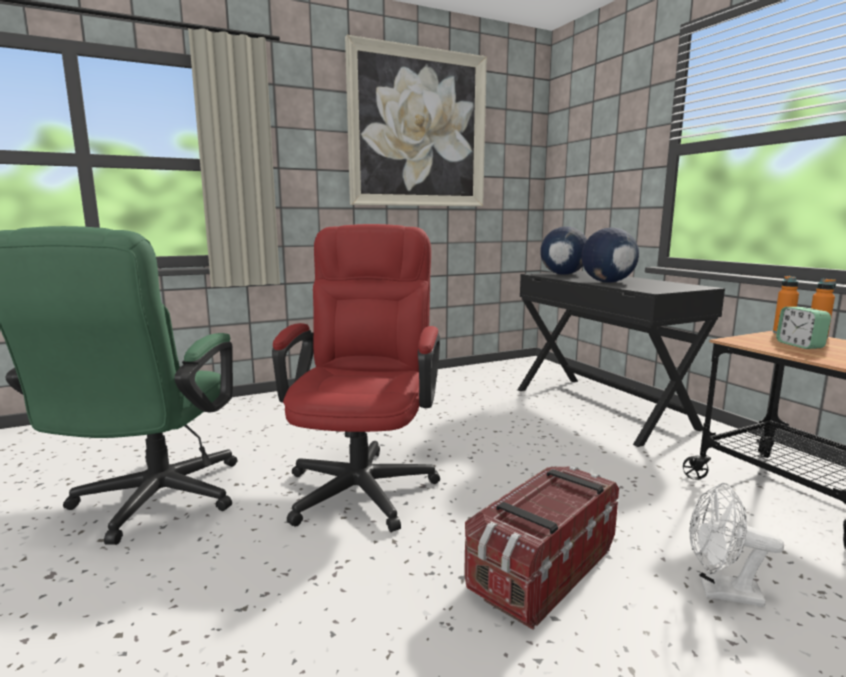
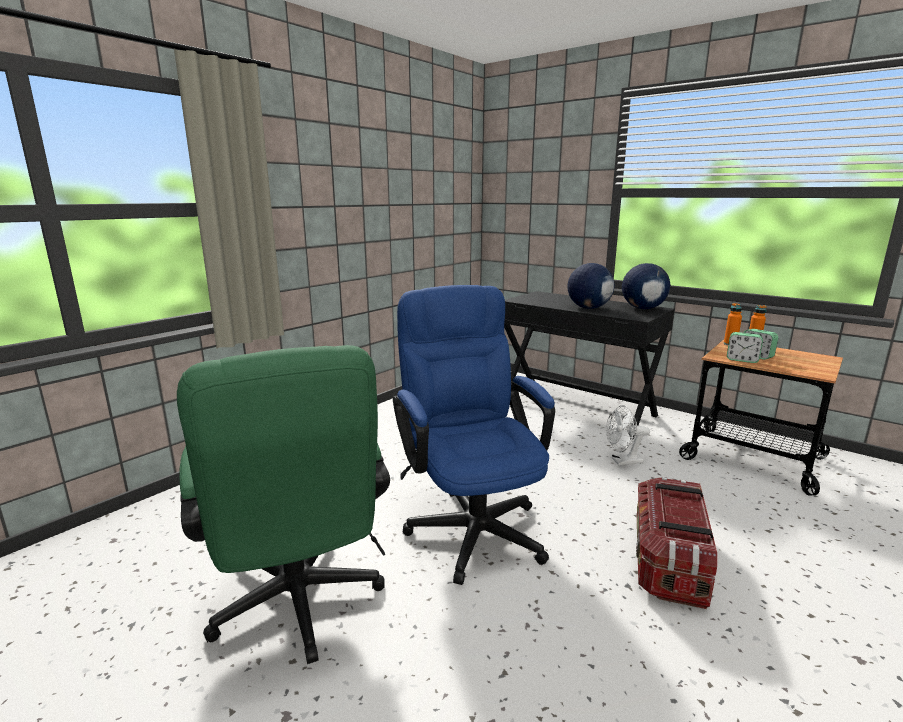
camera: 25 degrees left, 5 degrees up
(364, 481) = (471, 523): red office chair -> blue office chair
(418, 129) = (388, 160): picture -> none
(563, 274) = (535, 298): globe -> globe (642, 308)
(720, 592) = (773, 542): white fan -> white fan (623, 461)
(768, 346) = (742, 360): none -> alarm clock

